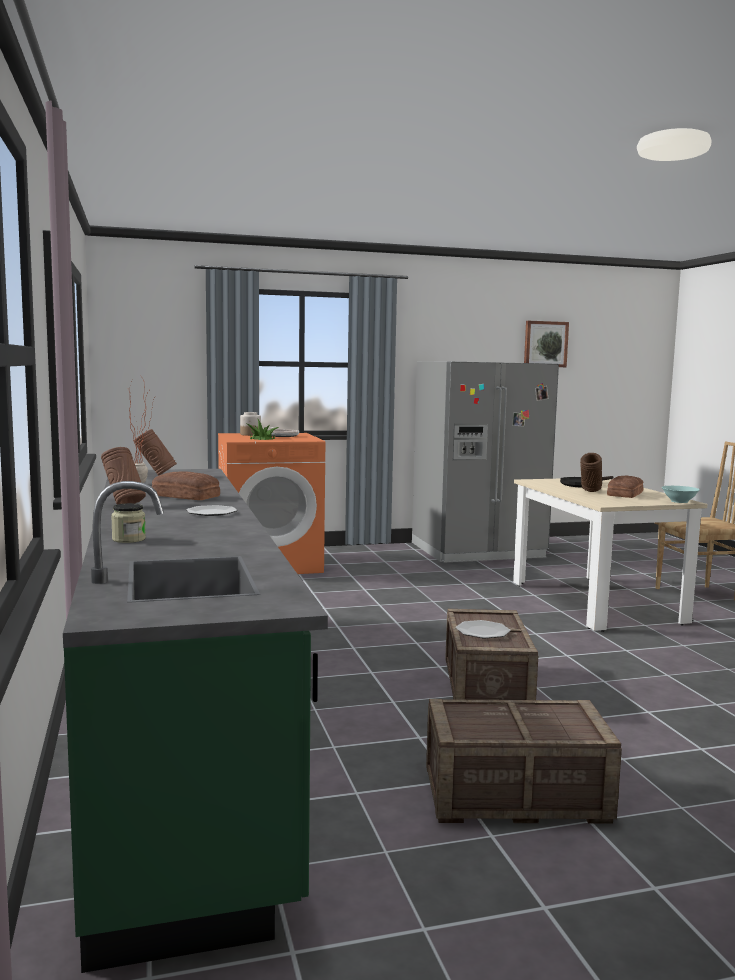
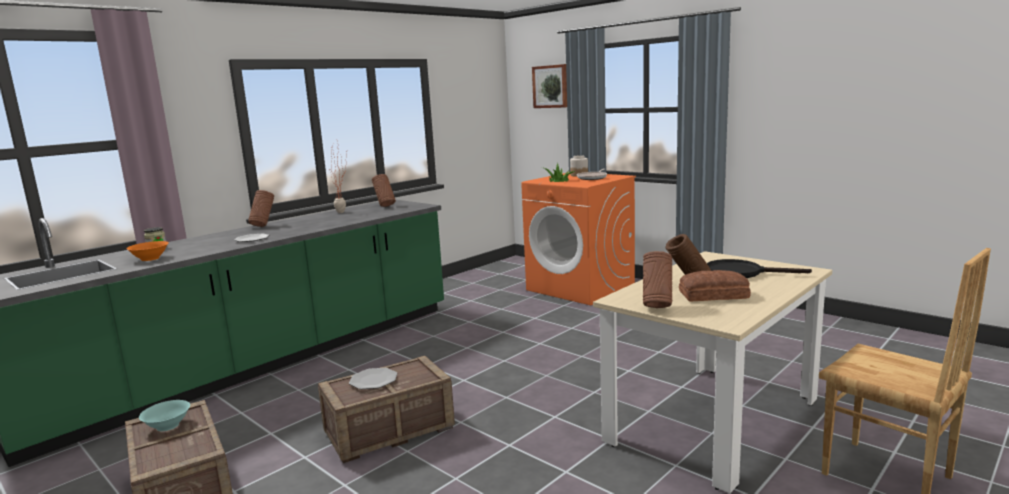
camera: 60 degrees right, 5 degrees up
(186, 496) = (310, 224): bread -> none
(213, 544) = (150, 259): none -> orange bowl
(477, 551) = (788, 327): grey fridge -> none
(545, 344) = (954, 68): picture -> picture (550, 86)
(633, 502) = (657, 306): none -> brown vase
(679, 501) = (717, 321): turquoise bowl -> turquoise bowl (168, 425)

